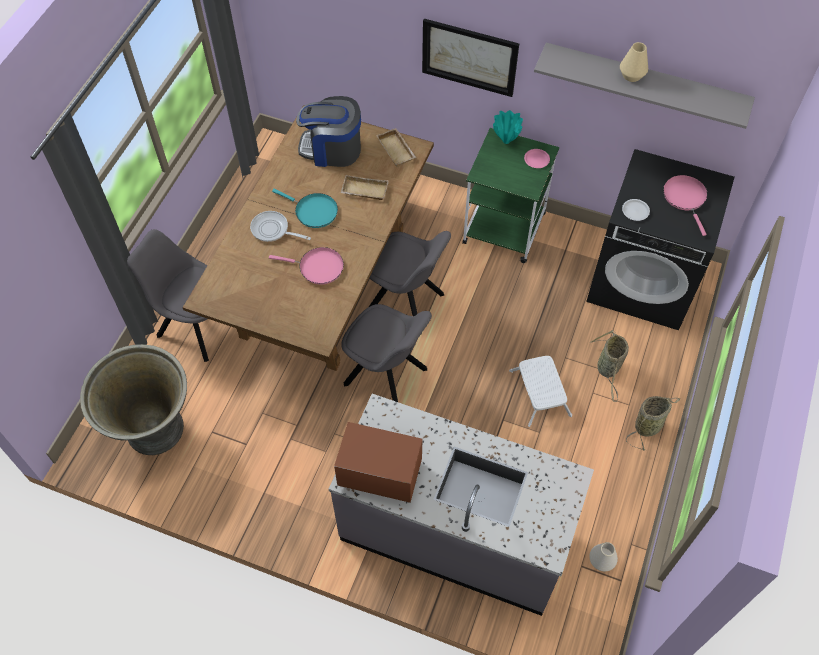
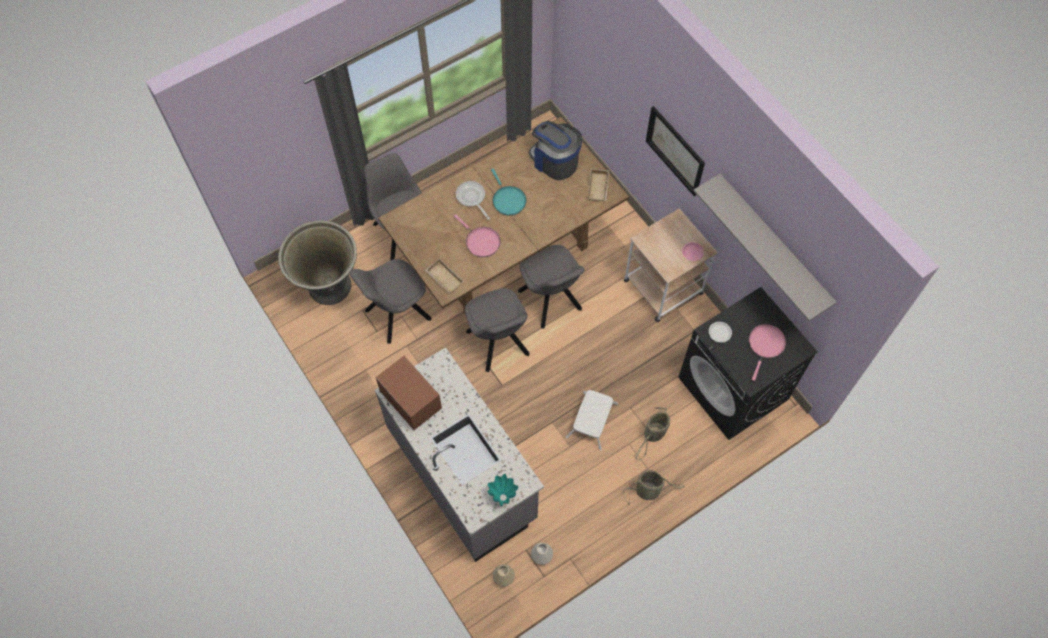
camera: 35 degrees right, 5 degrees up
(255, 413) = (397, 314): none -> grey chair
(364, 191) = (552, 205): beige tray -> beige tray (443, 278)
(505, 229) = (663, 288): green cart -> beige cart
(506, 140) = (682, 225): turquoise vase -> turquoise vase (503, 496)
(632, 75) = (759, 234): beige vase -> beige vase (503, 577)

